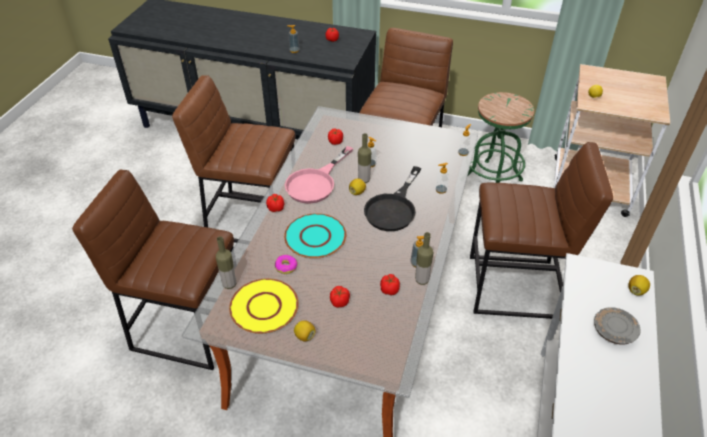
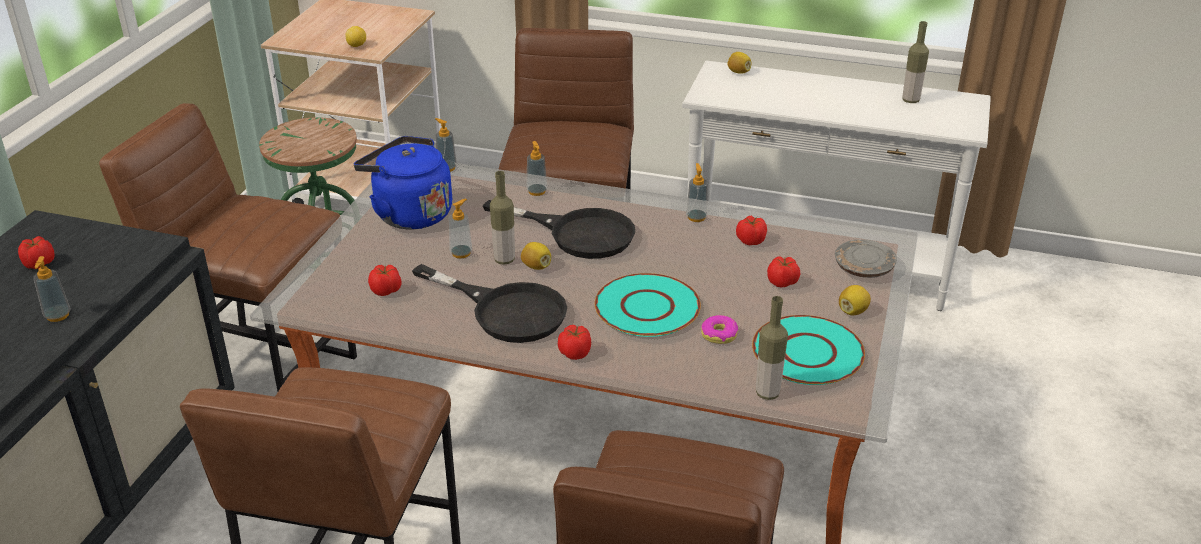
camera: 90 degrees left, 10 degrees down
(264, 307) = (808, 352): yellow plate -> turquoise plate
(315, 182) = (506, 310): pink frying pan -> black frying pan
(409, 143) = (409, 214): none -> blue kettle
(422, 280) = (728, 215): bottle -> bottle (910, 100)
(613, 331) = (800, 91): grey plate -> grey plate (864, 268)

